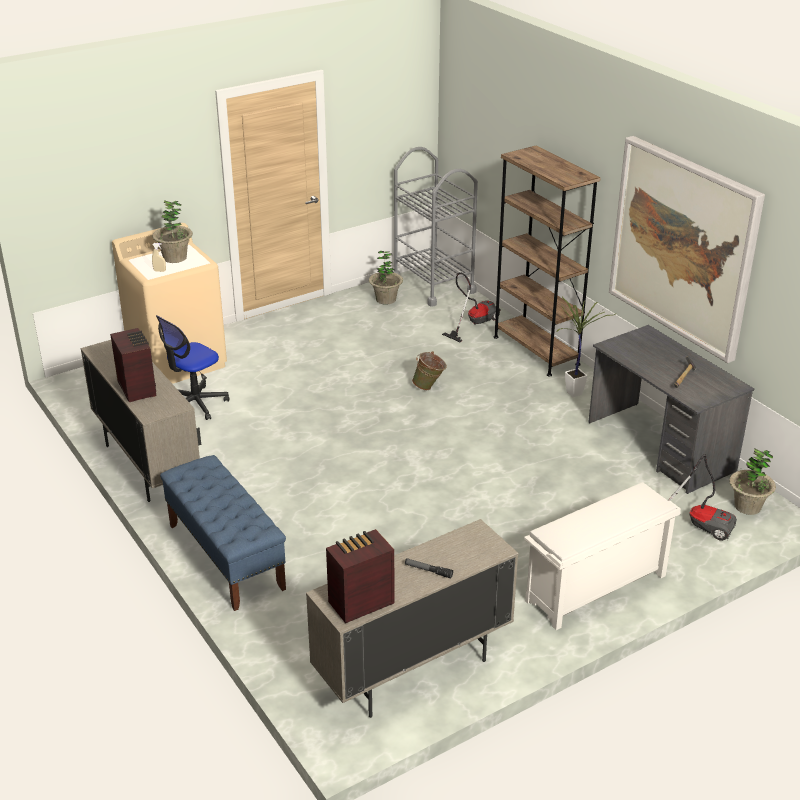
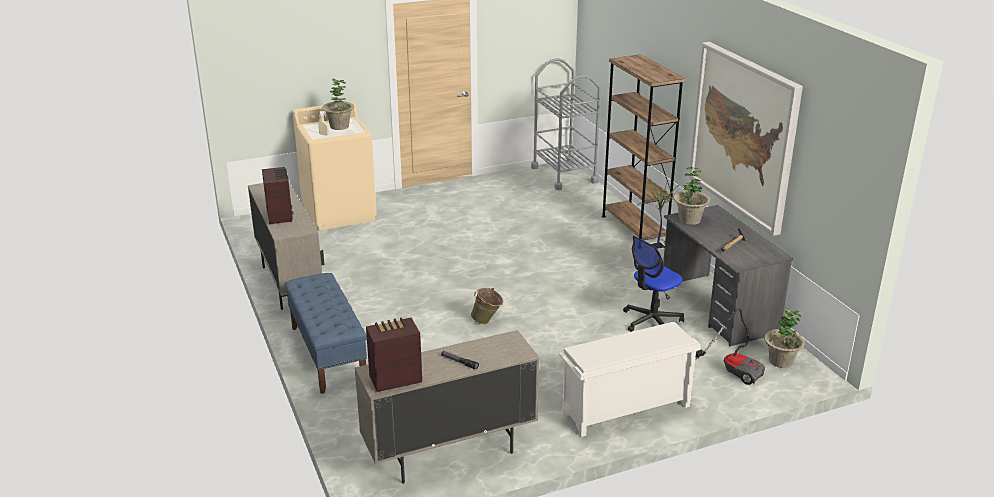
camera: 10 degrees right, 5 degrees down
(195, 403) = (342, 244): office chair -> office chair (652, 321)
(386, 299) = (521, 182): potted plant -> potted plant (689, 220)
(429, 387) = (535, 248): green bucket -> green bucket (487, 321)
(473, 323) = (588, 204): vacuum cleaner -> none

